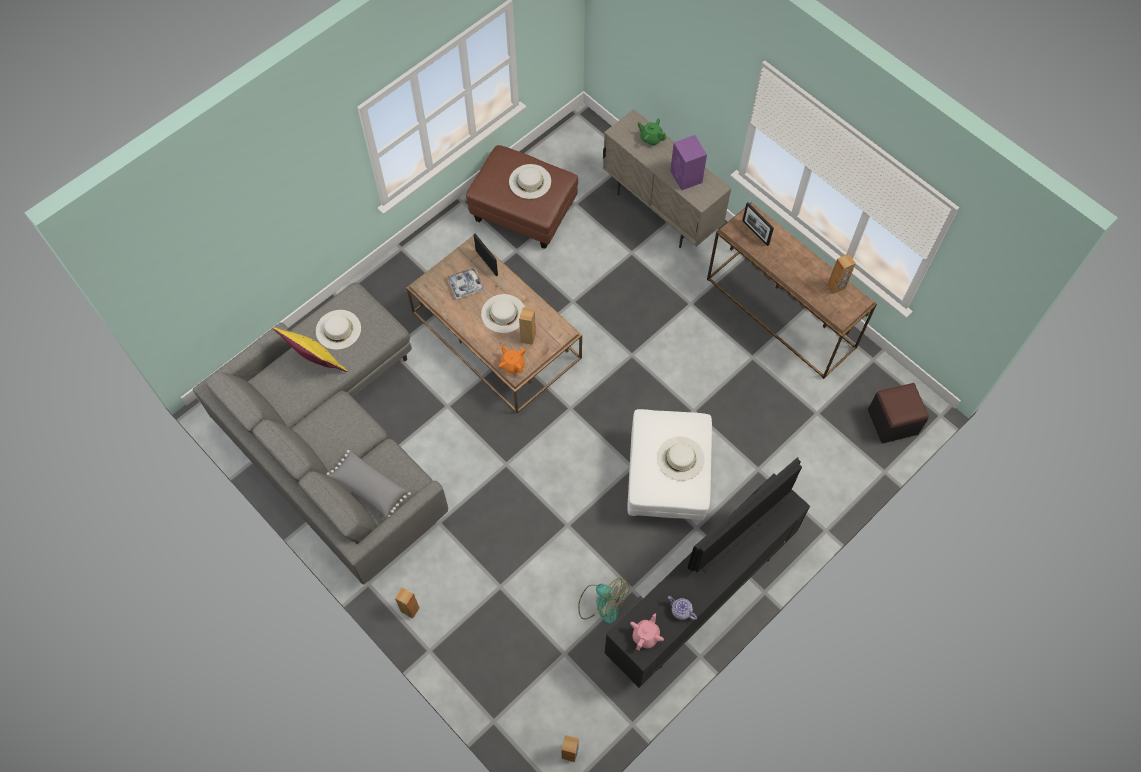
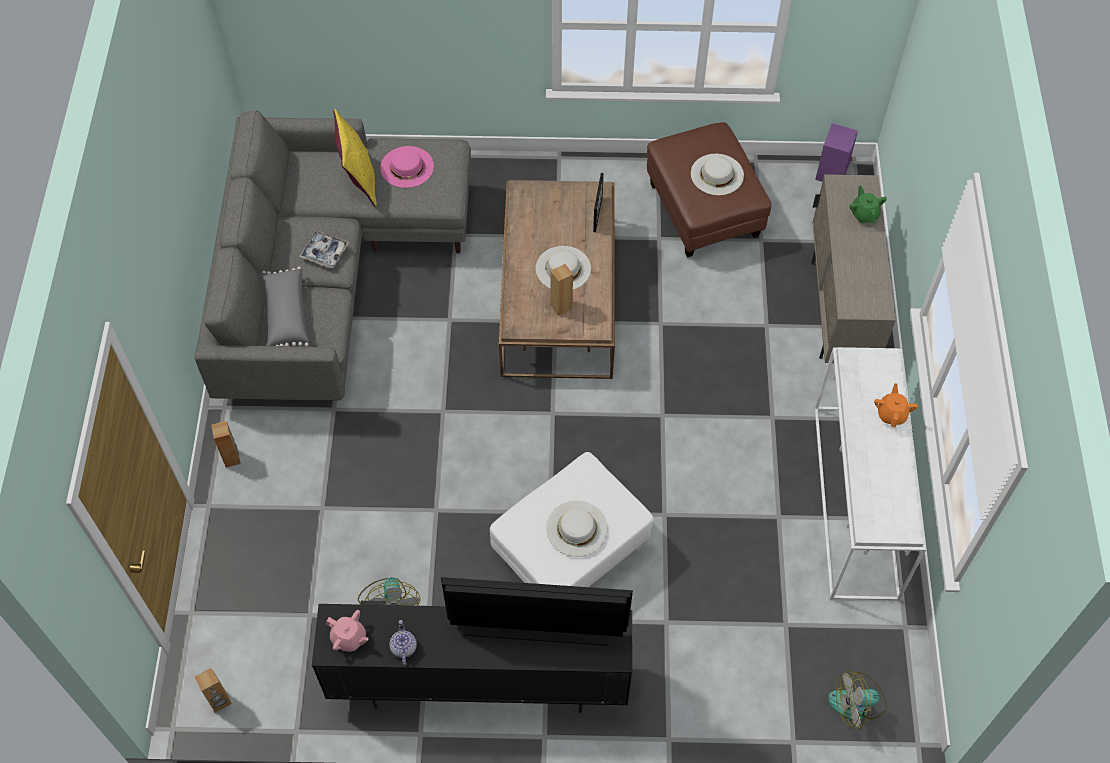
camera: 45 degrees right, 5 degrees down
(338, 329) = (407, 167): white hat -> pink hat
(465, 285) = (557, 218): tray -> tray (324, 252)
(512, 365) = (521, 318): orange teapot -> orange teapot (891, 414)
(646, 635) = (349, 638): pink teapot -> pink teapot turned 45 degrees clockwise
(686, 177) = (859, 275): purple speaker -> purple speaker (831, 173)
(755, 232) = (870, 378): picture frame -> none
(782, 313) = (856, 502): brown console table -> white console table
(836, 286) = (898, 496): brown speaker -> none
(892, 421) = (857, 703): black ottoman -> fan

